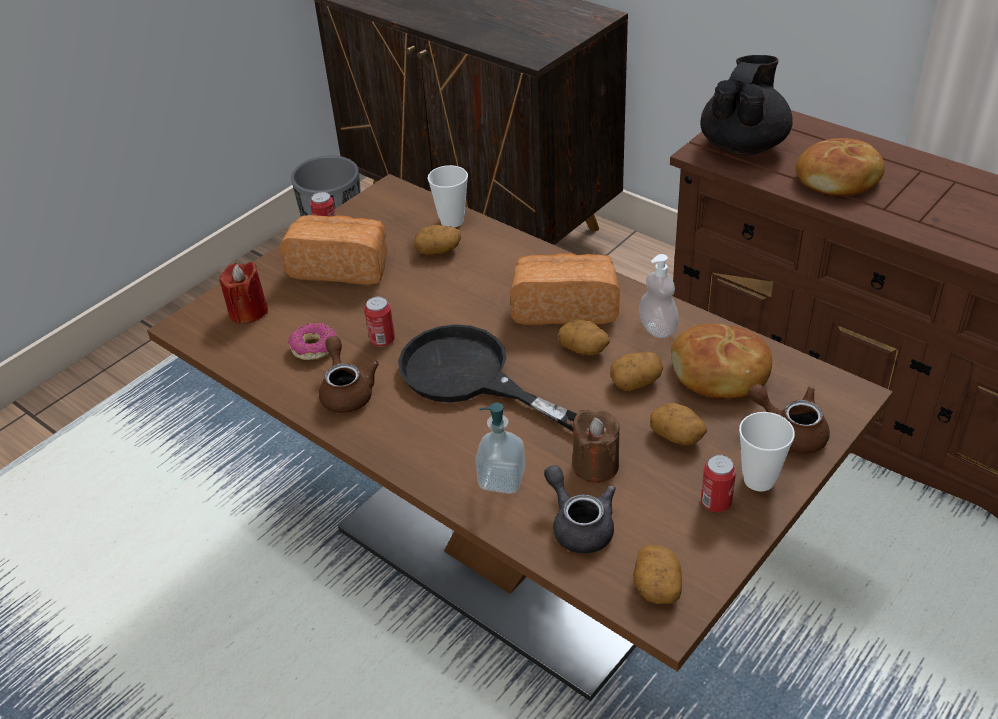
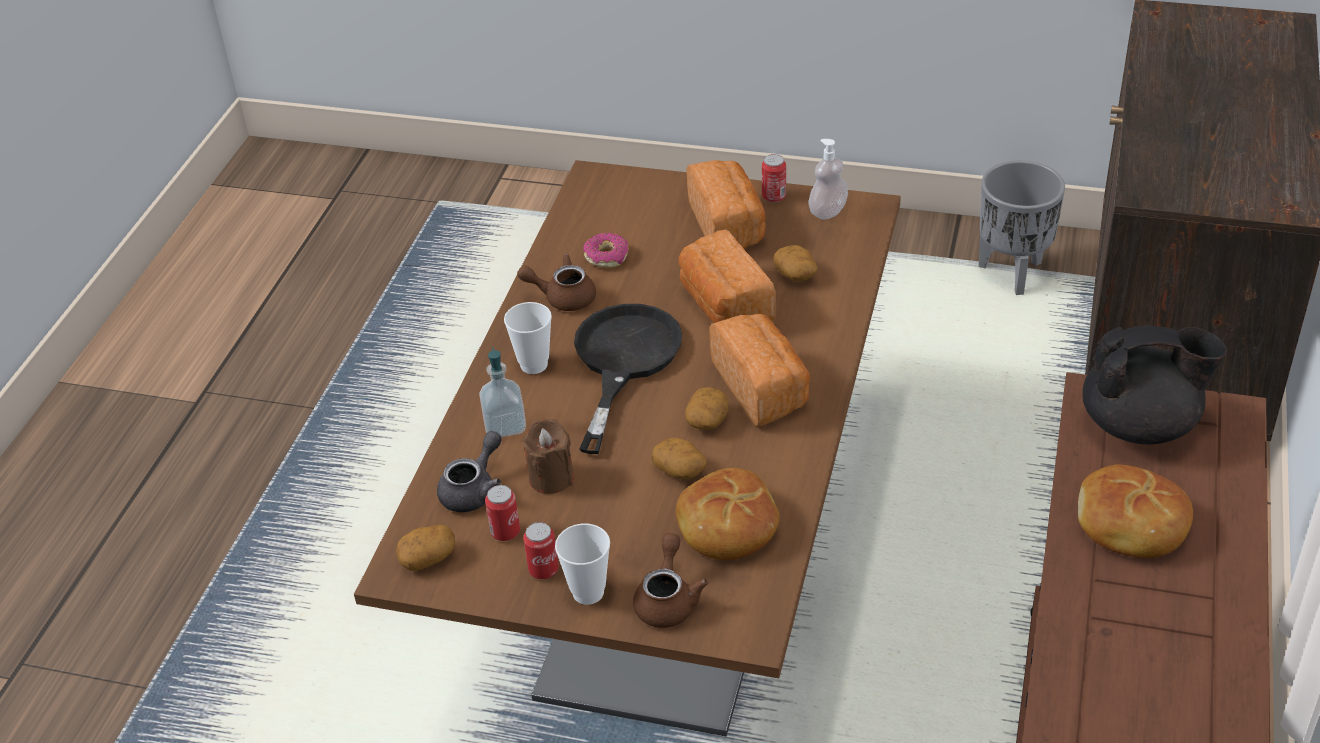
camera: 65 degrees right, 0 degrees up
(248, 312) = (630, 201): red candle -> none
(346, 391) = (563, 297): brown teapot -> brown teapot turned 135 degrees counterclockwise
(382, 340) = (641, 291): can -> can (505, 532)
(444, 298) = (724, 305): none -> bread
(452, 221) = (849, 265): cup -> cup (534, 365)
(657, 328) = (770, 462): soap dispenser -> soap dispenser (828, 211)
(678, 435) = (619, 520): potato -> none

